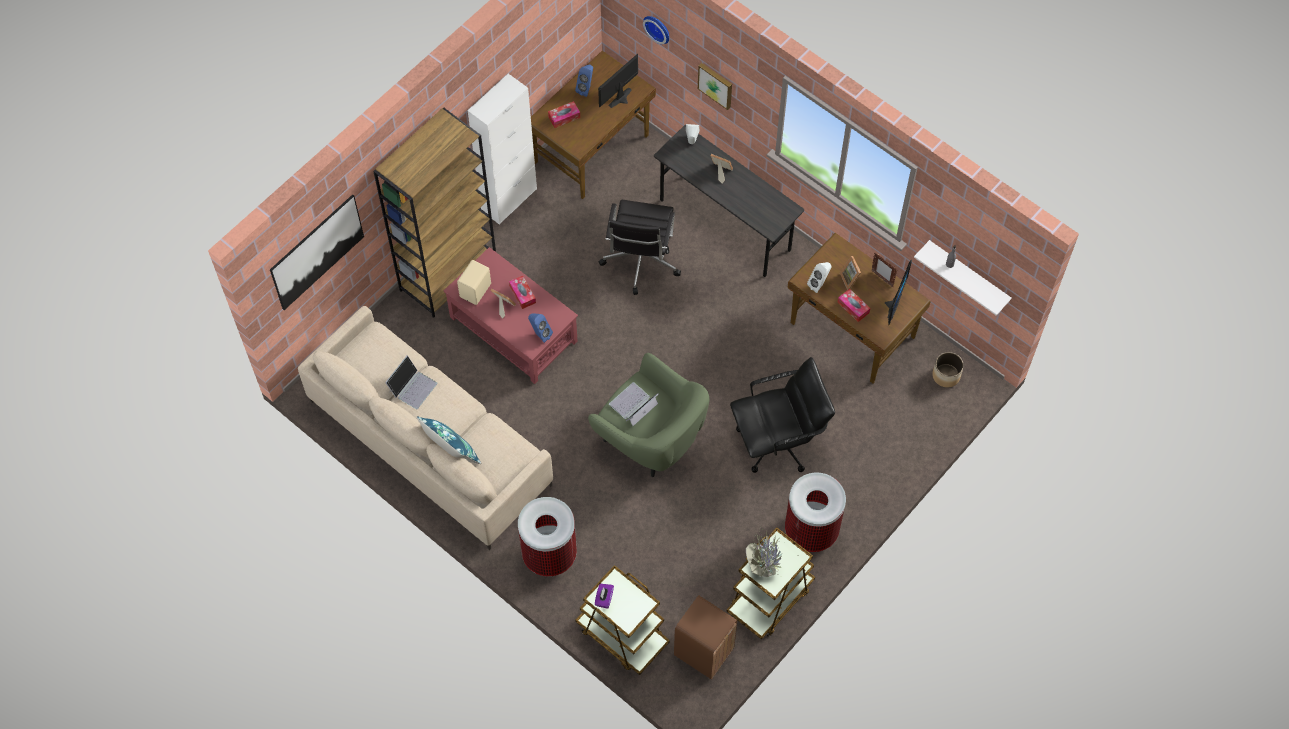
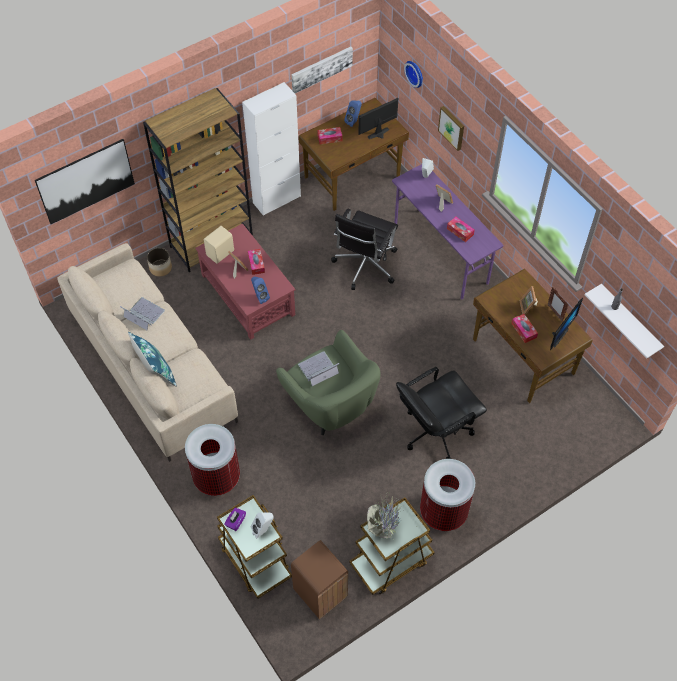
camera: 15 degrees right, 5 degrees down
(412, 387) = (143, 314): laptop -> laptop turned 105 degrees counterclockwise
(544, 44) = (321, 69): none -> picture
(725, 225) = (441, 254): grey desk -> purple desk
(750, 203) = (460, 231): none -> tissue box
(778, 442) = (435, 431): black office chair -> black office chair turned 150 degrees clockwise
(819, 284) = (499, 306): white speaker -> white speaker (263, 530)
(946, 375) = (594, 411): planter -> planter (161, 268)

